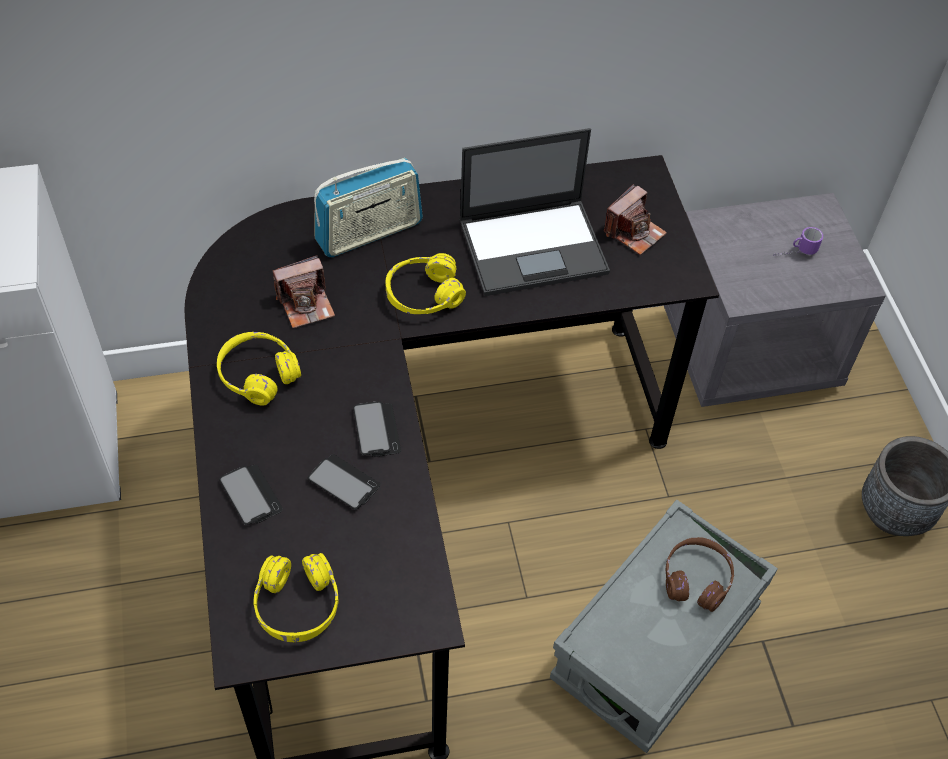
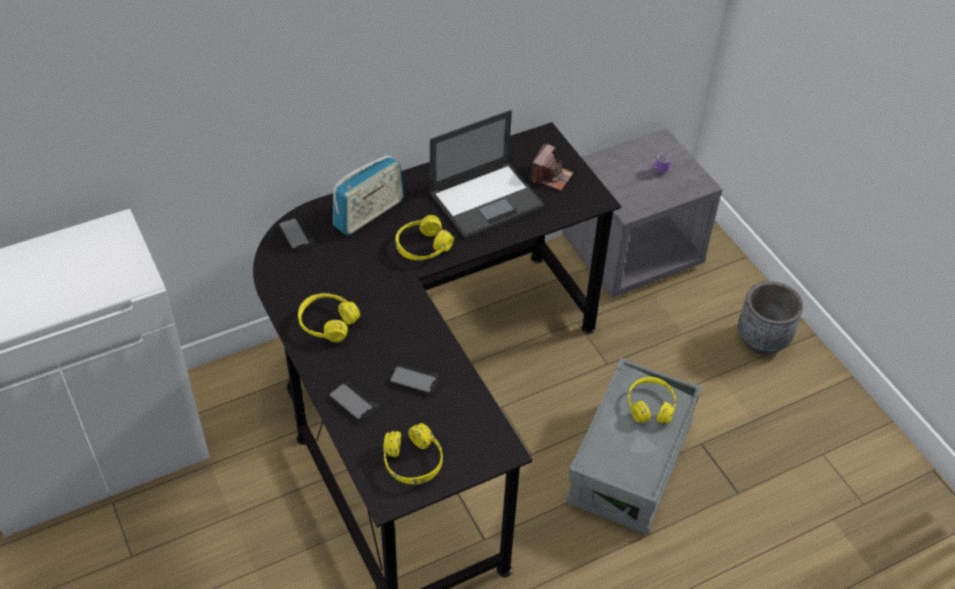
camera: 15 degrees left, 5 degrees down
(306, 304) = (343, 270): camera -> none
(376, 430) = (424, 341): phone -> phone (297, 235)
(696, 579) = (650, 406): brown headphones -> yellow headphones

